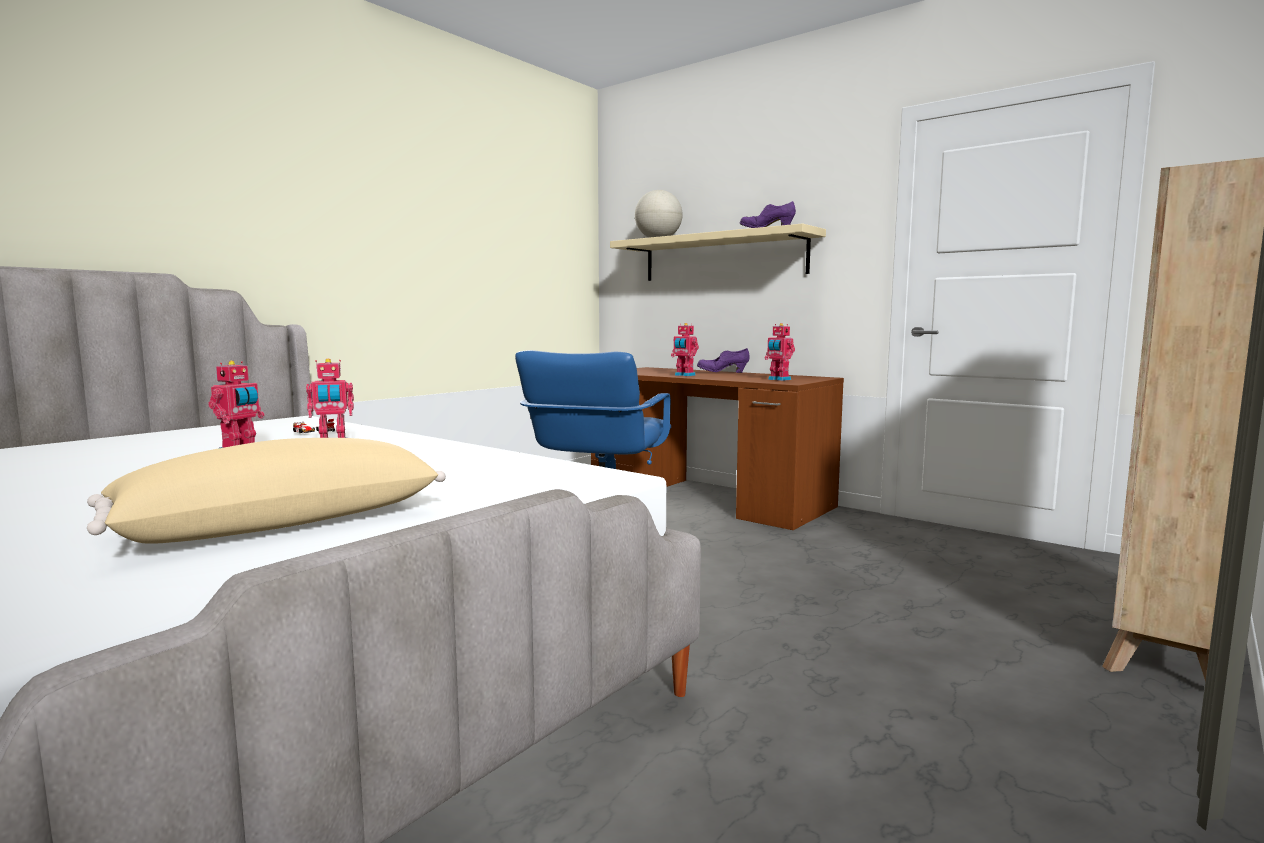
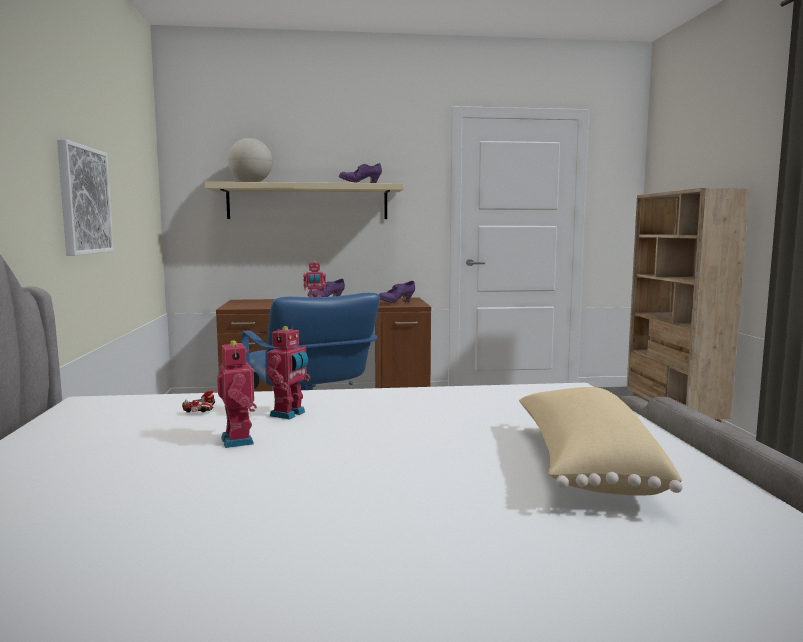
camera: 45 degrees left, 0 degrees up
(430, 260) = (84, 200): none -> picture
(778, 379) = (396, 303): toy robot -> purple shoe

